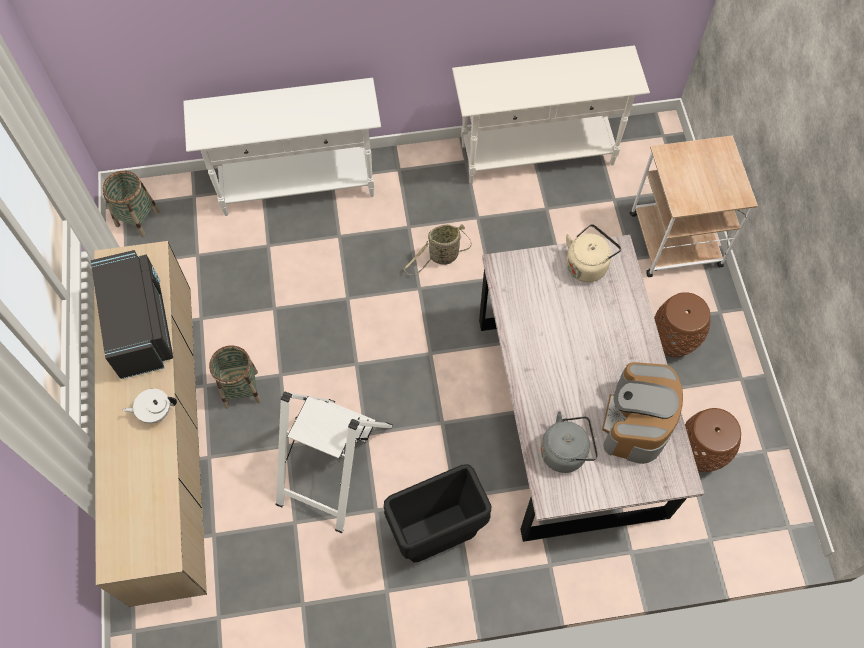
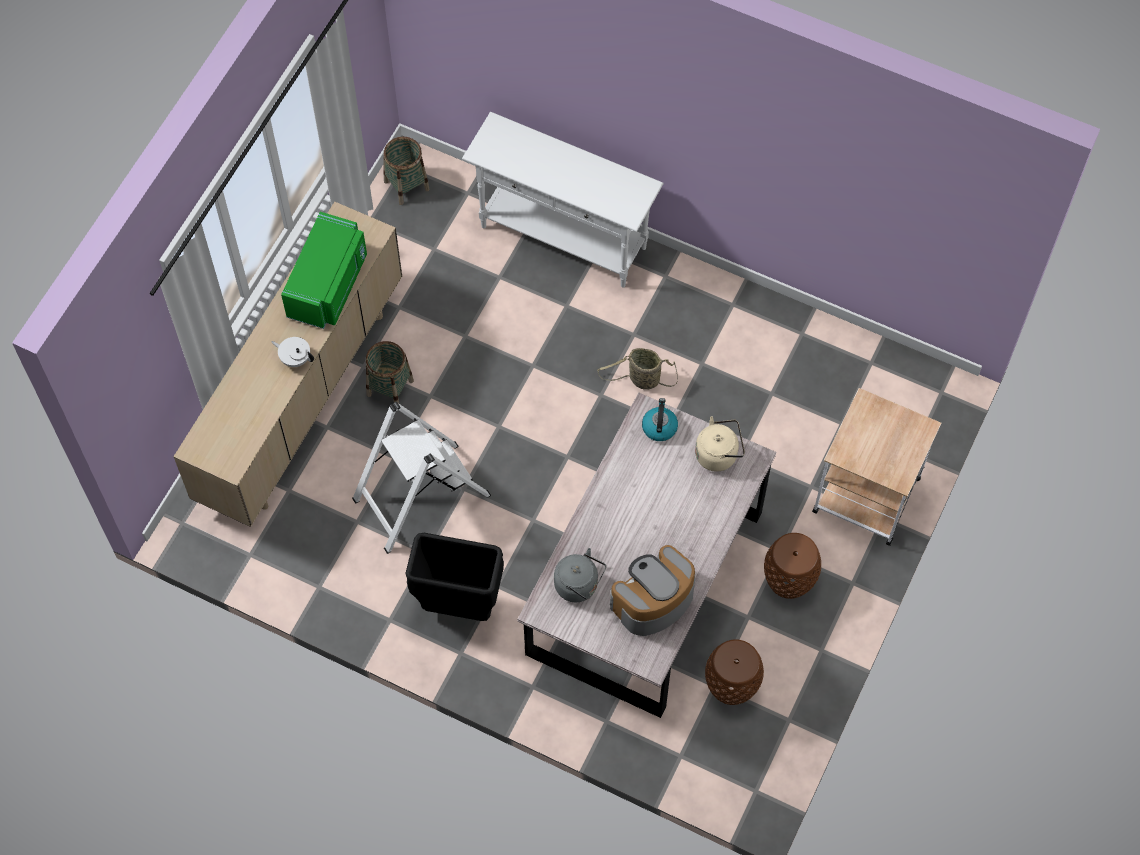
camera: 35 degrees right, 0 degrees up
(141, 326) = (329, 285): black microwave -> green microwave
(522, 272) = (659, 427): none -> kettle
(538, 155) = (804, 339): white console table -> none

